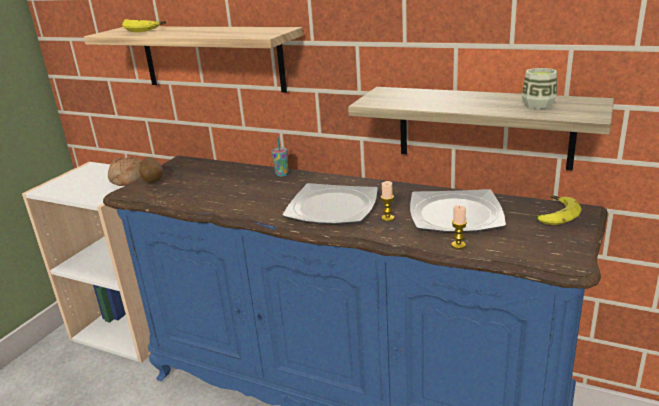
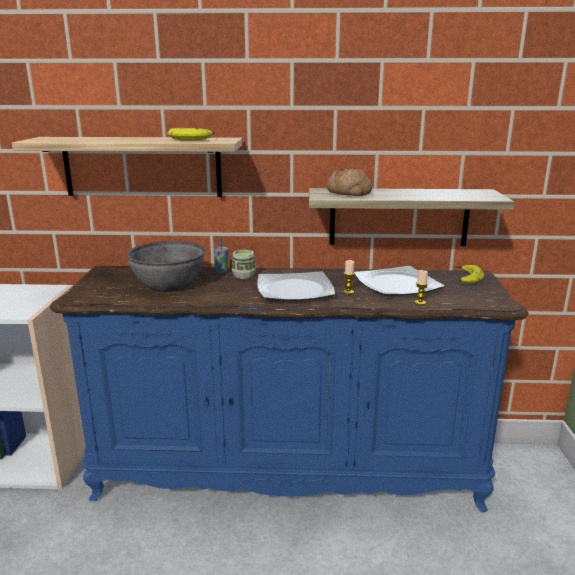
camera: 25 degrees left, 5 degrees down
(127, 179) = (38, 294): bread -> bread (348, 193)
(144, 29) = (74, 138): banana -> banana (191, 139)
(153, 181) = (95, 286): potato -> none
(217, 185) = (168, 284): none -> grey bowl
(538, 105) = (452, 194): cup -> cup (244, 275)

